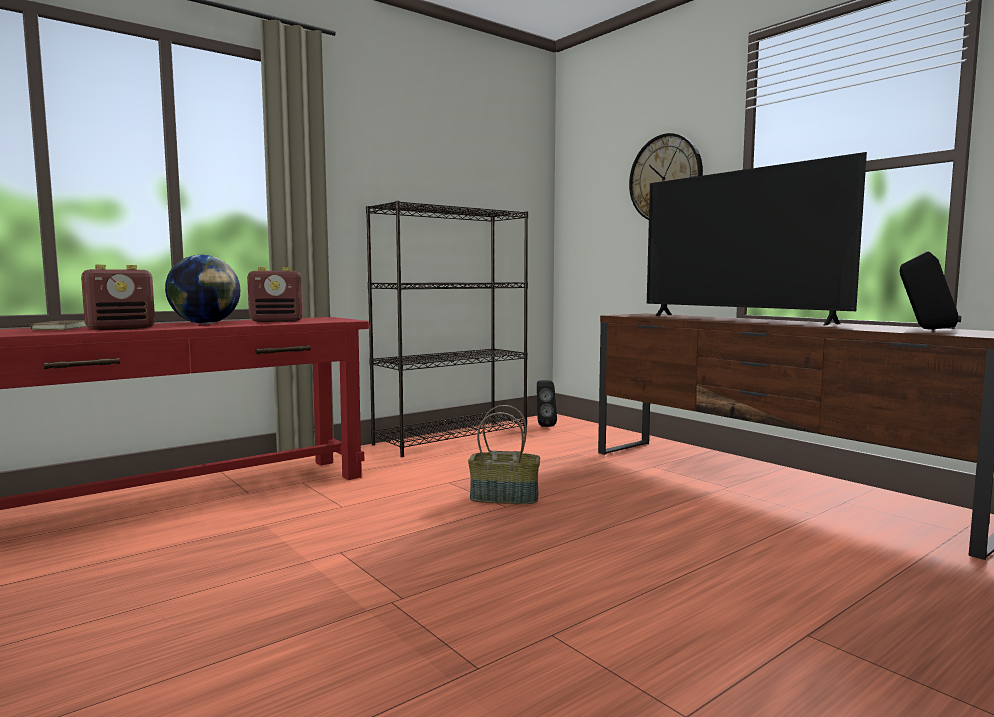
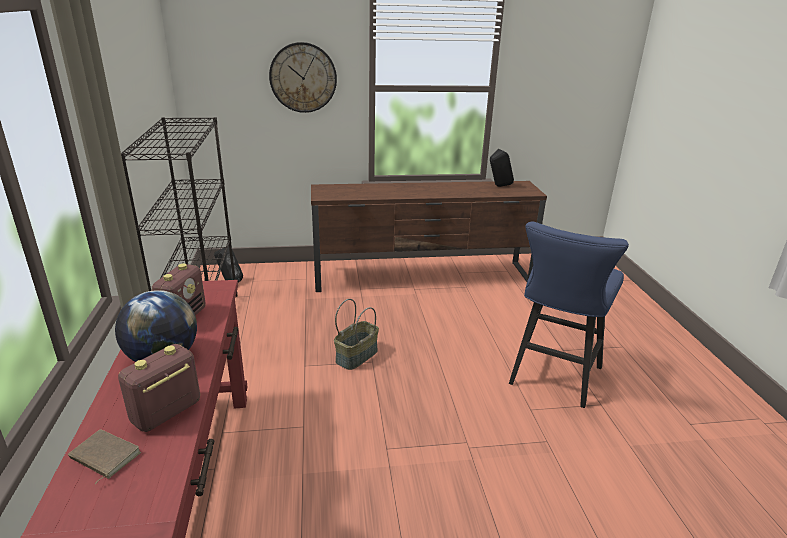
camera: 60 degrees left, 20 degrees up
(121, 328) = (166, 413): radio -> radio turned 135 degrees counterclockwise
(683, 640) = (552, 379): none -> blue stool
(738, 319) = (400, 189): television -> none

